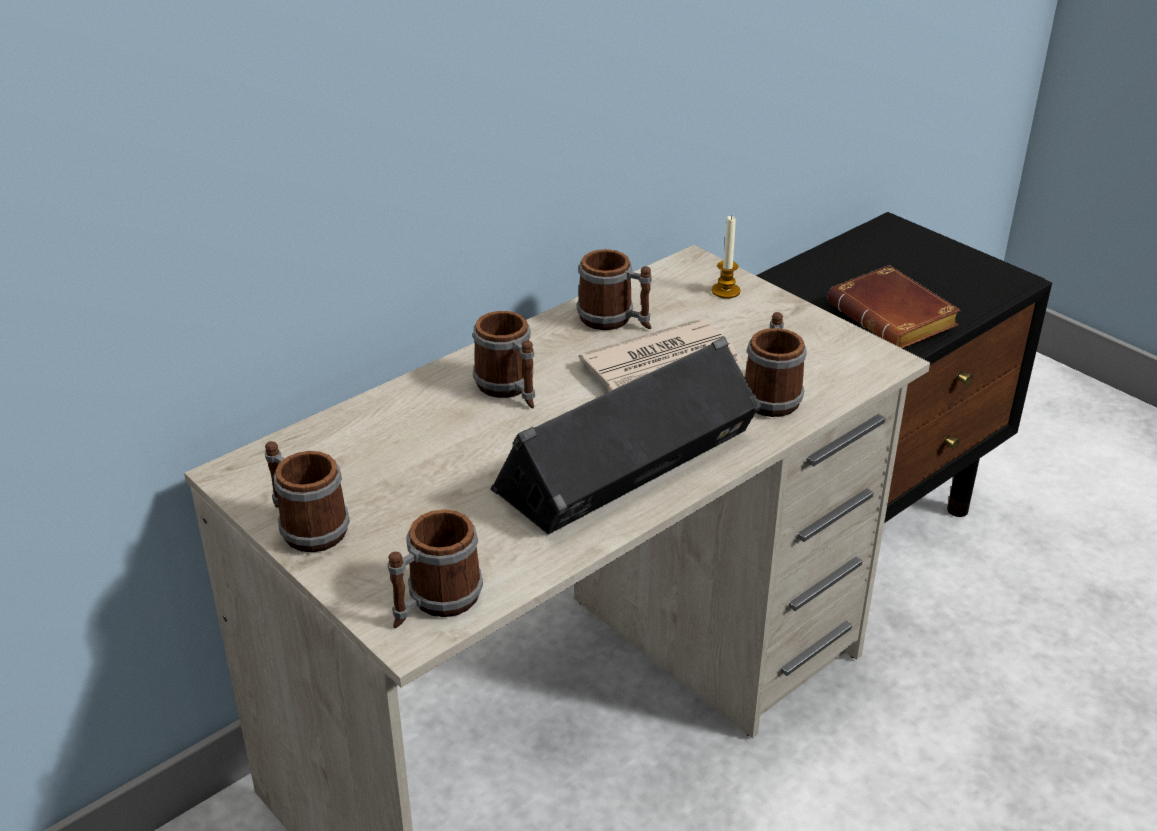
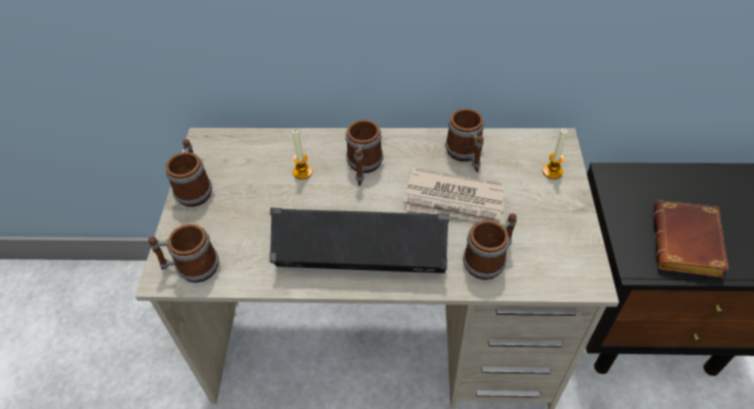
camera: 45 degrees right, 15 degrees up
(437, 433) = (302, 172): none -> candle

